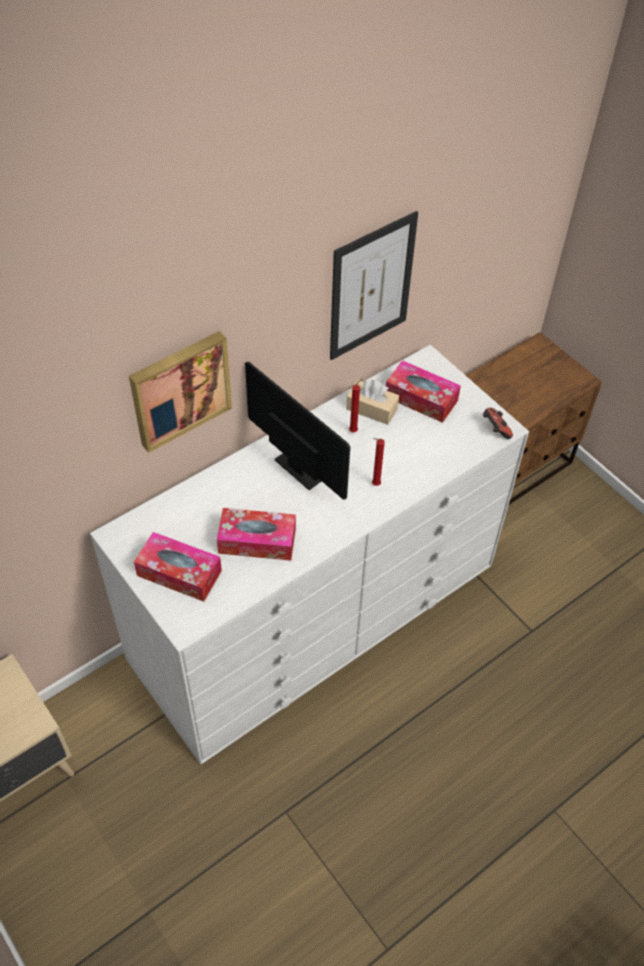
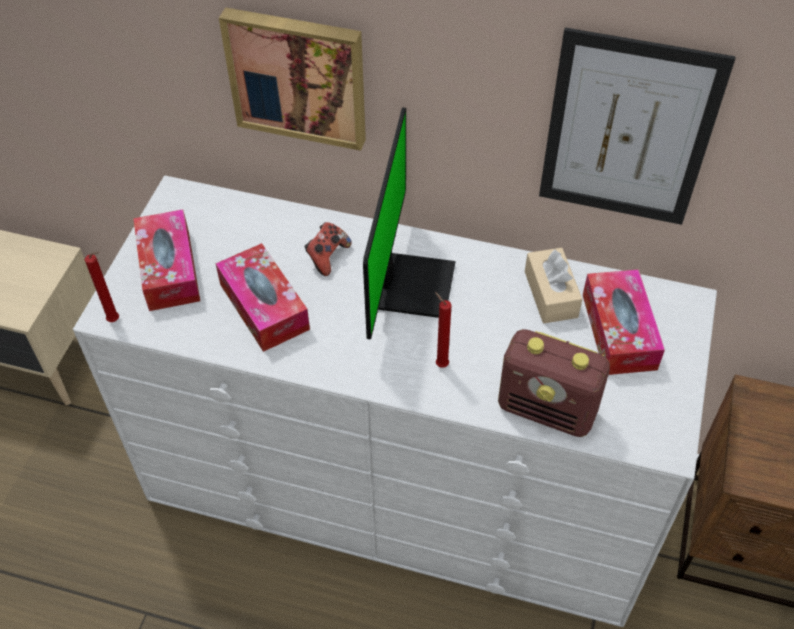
camera: 55 degrees right, 0 degrees up
(354, 430) = (501, 298): red candle -> red candle (115, 321)
(443, 459) = (548, 409): none -> radio
(495, 429) = (654, 437): game controller -> game controller (327, 257)

